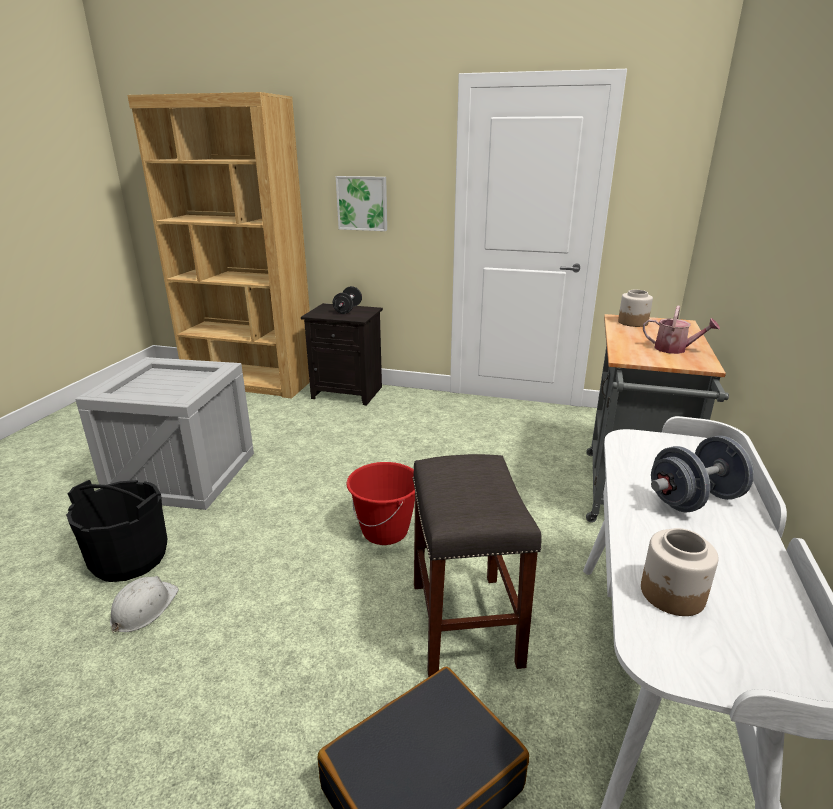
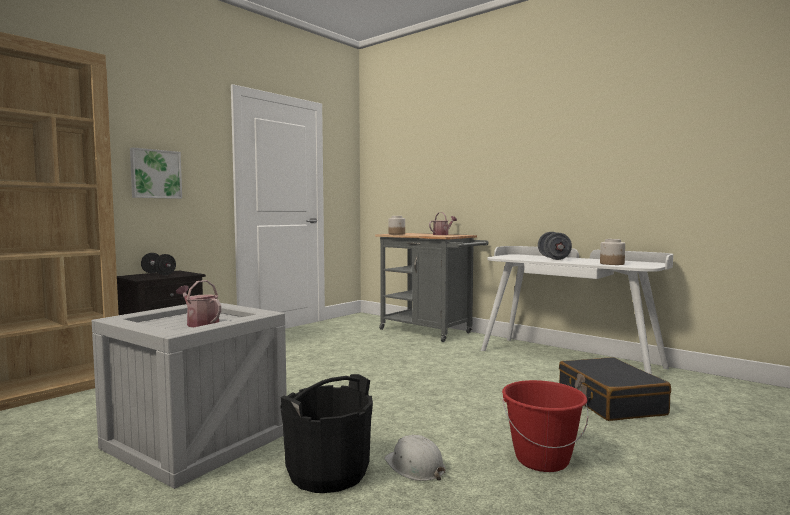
camera: 65 degrees left, 20 degrees down
(159, 388) = (200, 323): none -> watering can
(385, 531) = (401, 380): red bucket -> red bucket (542, 459)
(463, 621) = (503, 377): grey stool -> none

